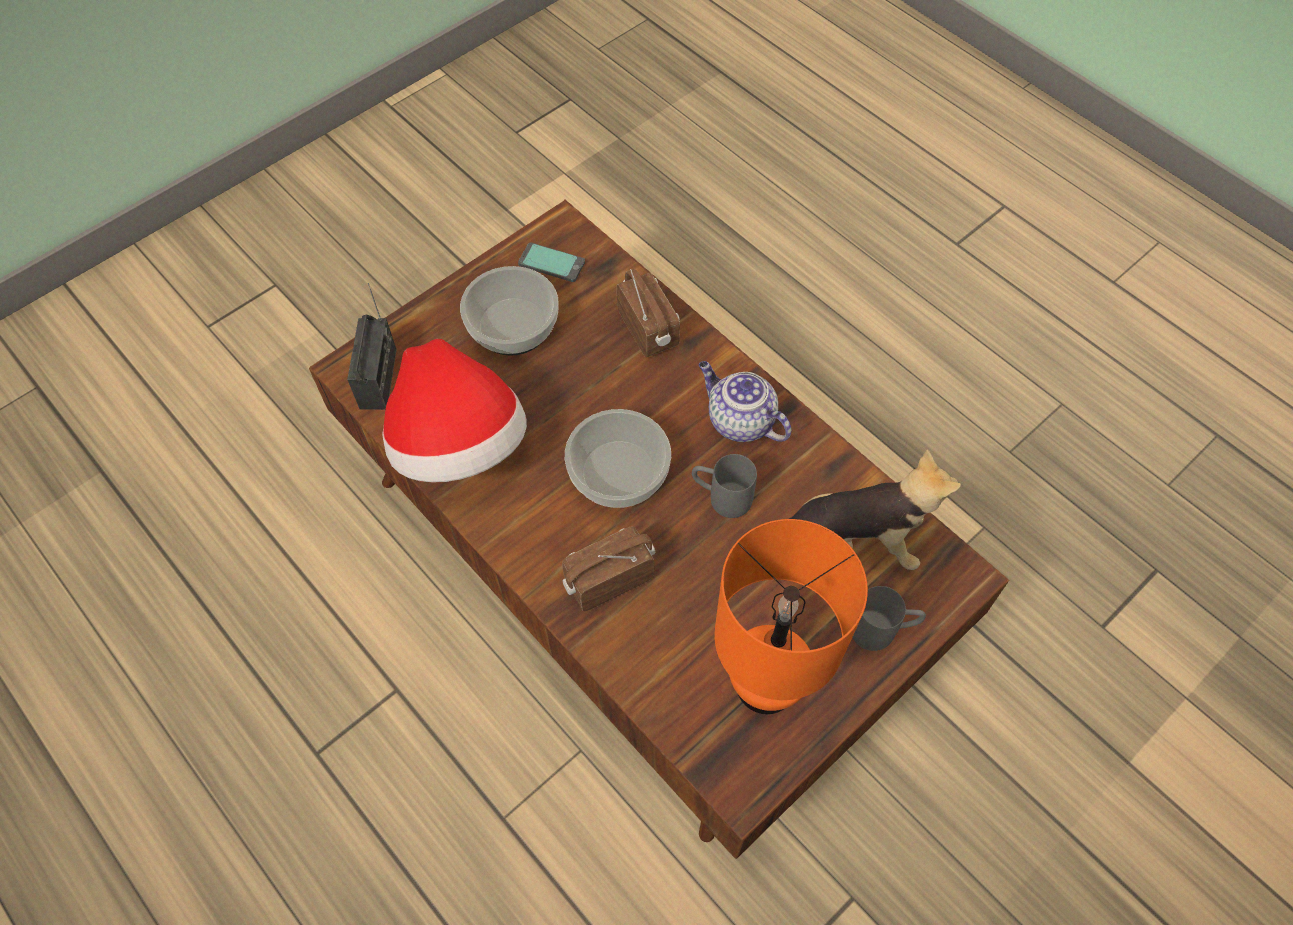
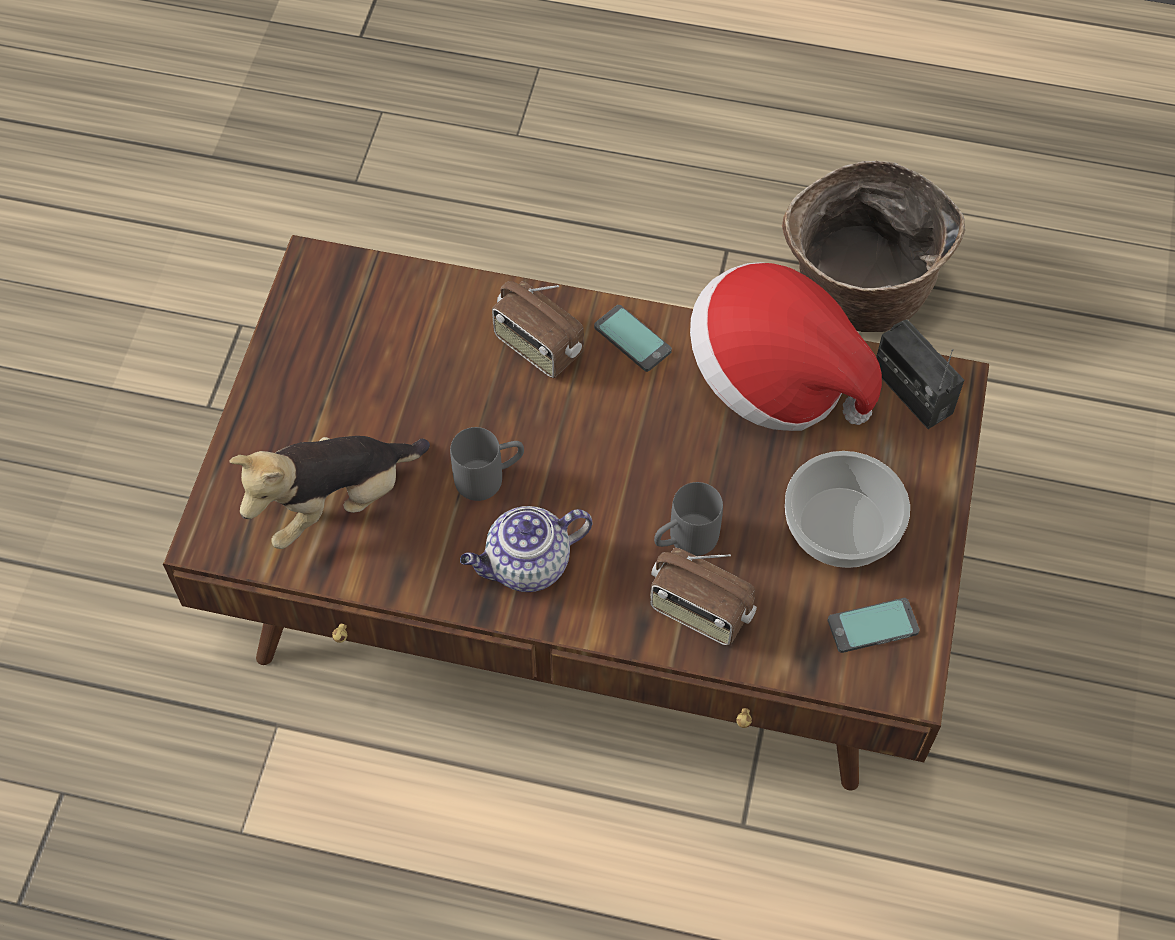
camera: 145 degrees right, 0 degrees up
(264, 641) = (856, 294): none -> basket
(531, 539) = (633, 339): none -> phone
(608, 579) = (537, 347): radio -> radio turned 105 degrees clockwise
(620, 473) = (603, 443): bowl -> none
(739, 421) = (527, 565): teapot -> teapot turned 150 degrees clockwise
(764, 686) = (342, 343): orange table lamp -> none
(882, 630) = (262, 446): grey mug -> grey mug (684, 541)

